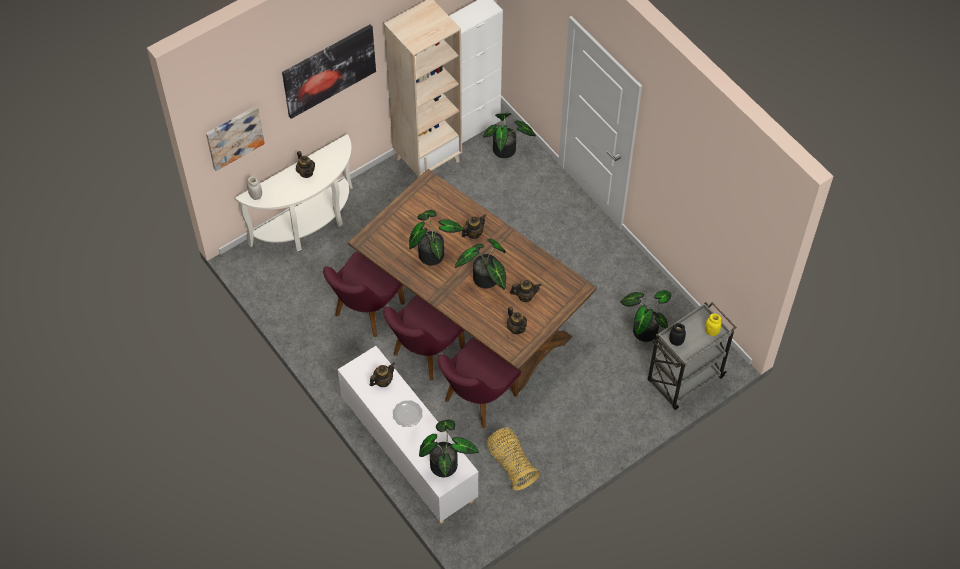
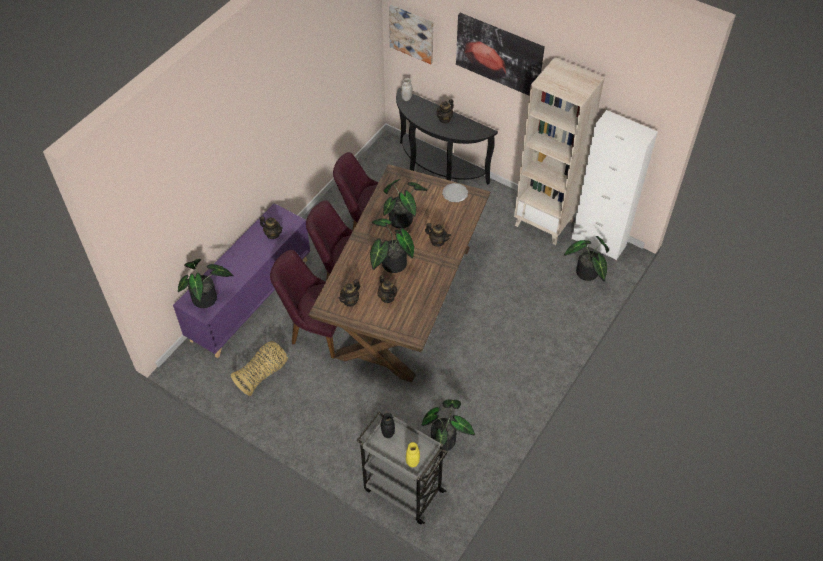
camera: 70 degrees right, 5 degrees down
(309, 225) = (437, 170): white console table -> black console table
(407, 414) = (246, 259): plate -> plate (455, 193)
(408, 452) = (250, 299): white cabinet -> purple cabinet

